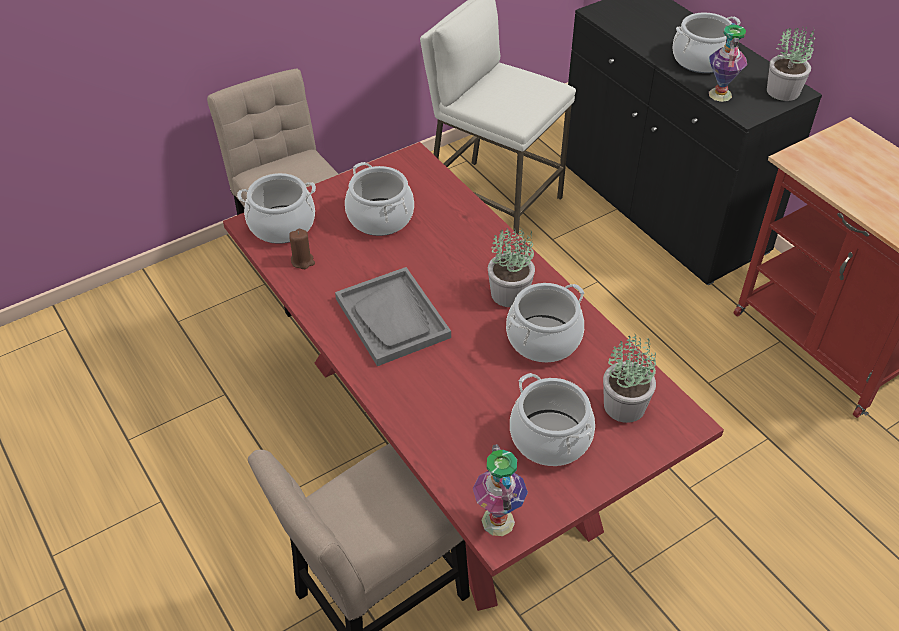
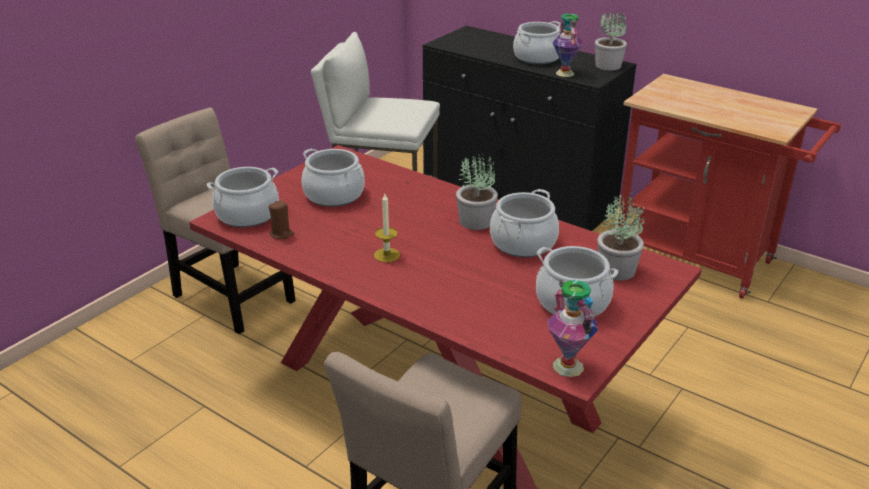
camera: 20 degrees left, 15 degrees down
(392, 318) = (387, 255): grey tray -> candle

